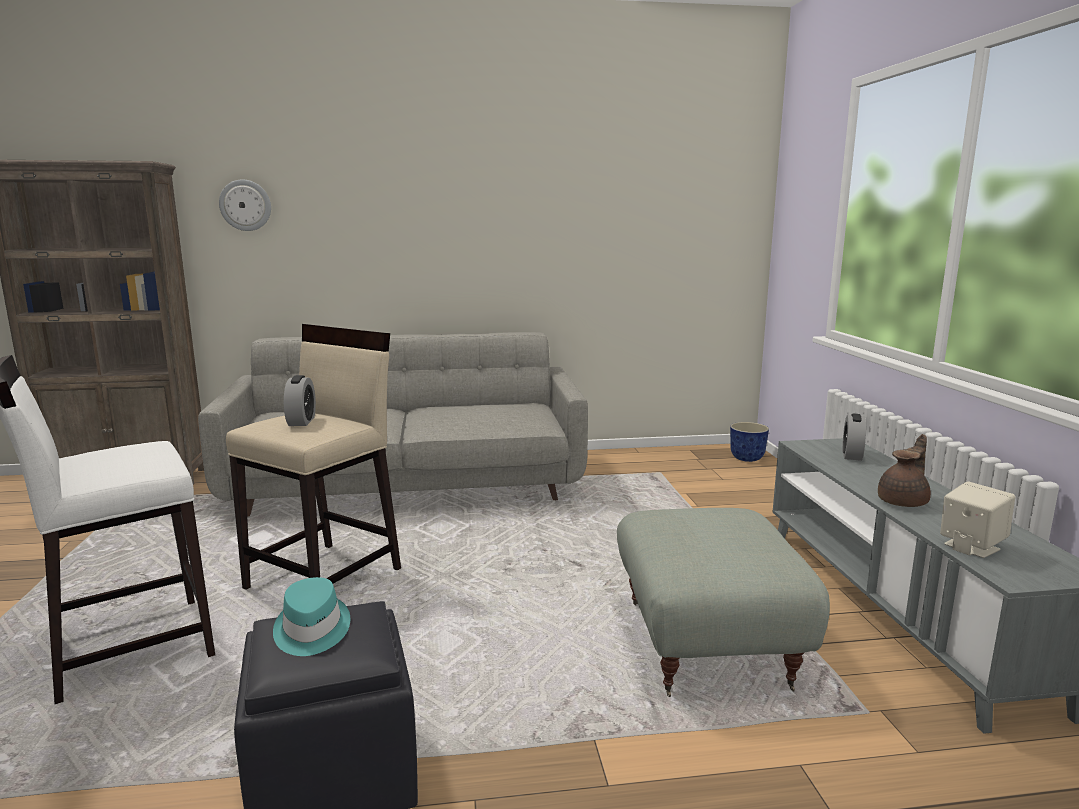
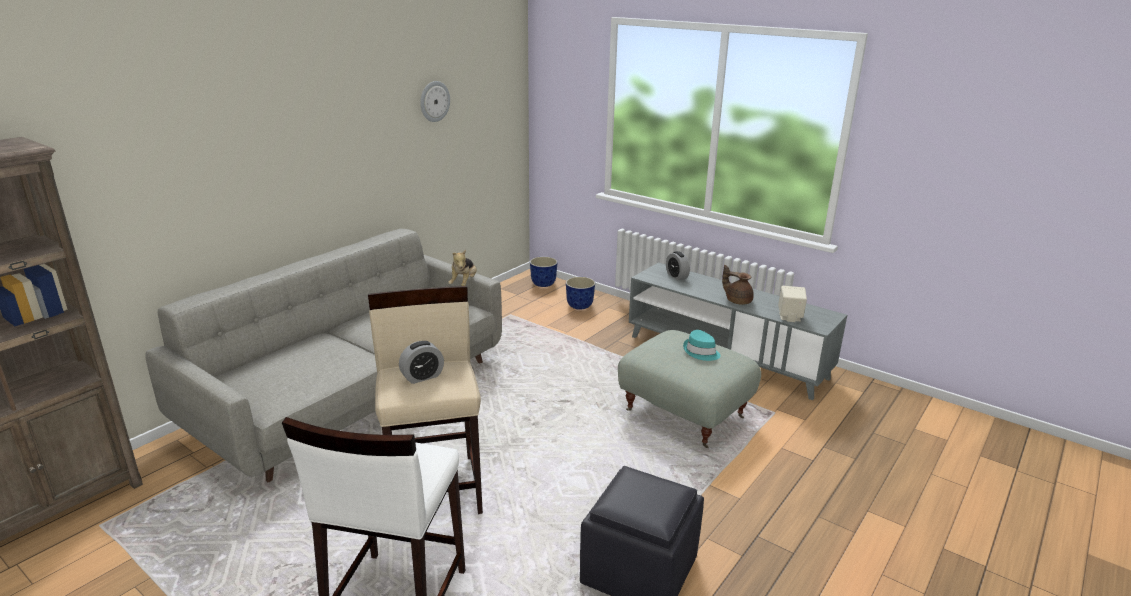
camera: 45 degrees left, 10 degrees up
(245, 205) = (115, 167): wall clock -> wall clock (434, 101)
(301, 421) = (422, 377): alarm clock -> alarm clock turned 105 degrees clockwise
(311, 630) = (635, 496): turquoise hat -> turquoise hat (701, 352)
(546, 392) = (464, 283): none -> plush toy
(758, 488) = (580, 306): none -> planter
(904, 502) = (737, 300): brown teapot -> brown teapot turned 60 degrees counterclockwise

